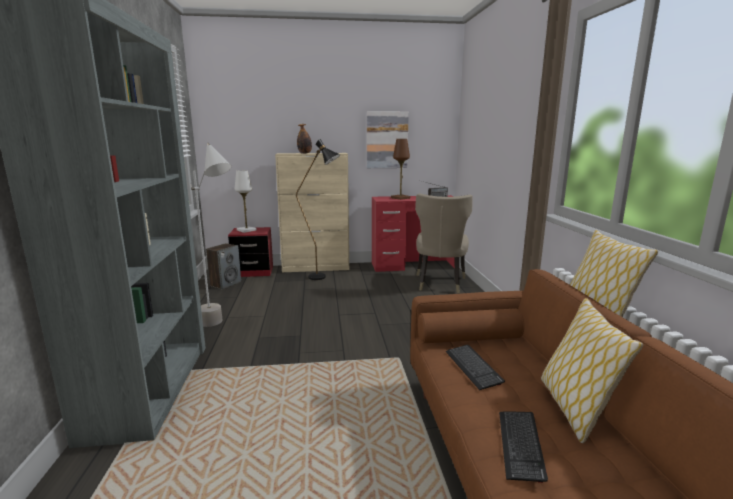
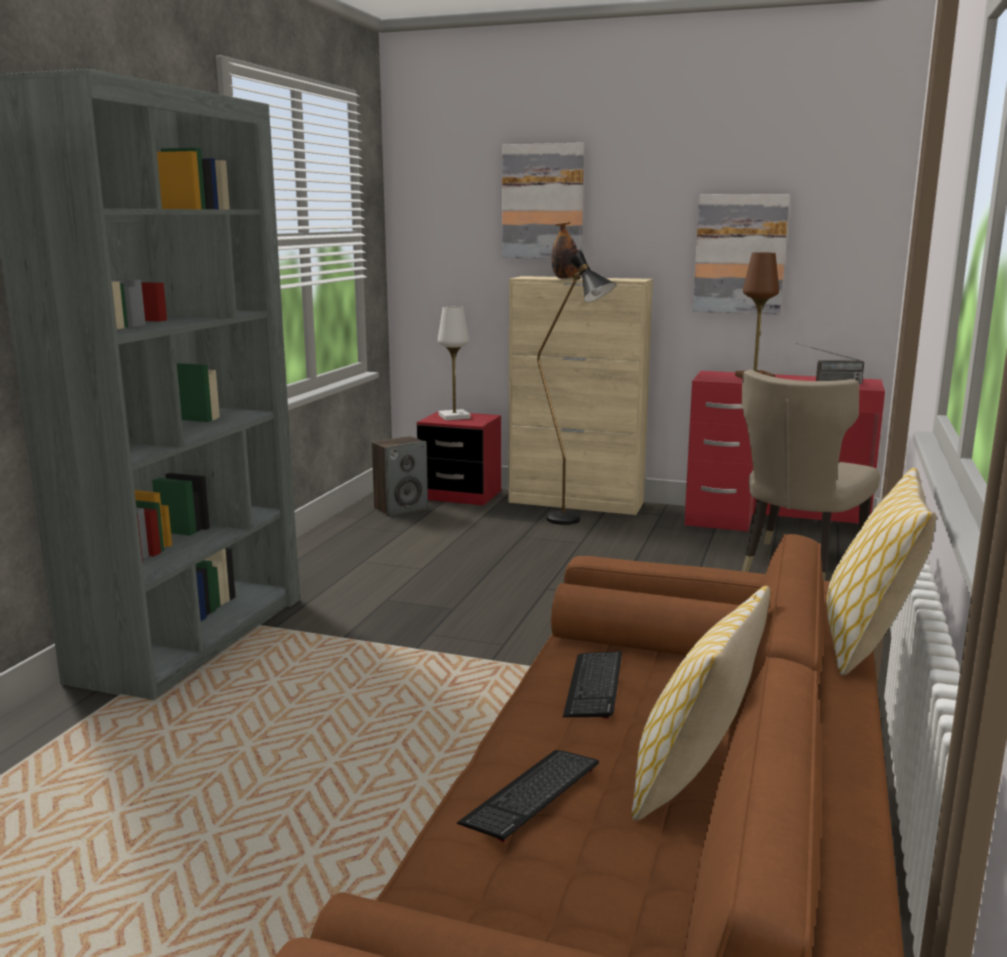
camera: 25 degrees right, 0 degrees up
(221, 327) = (343, 574): grey floor lamp -> none
(286, 114) = (542, 202): none -> picture

